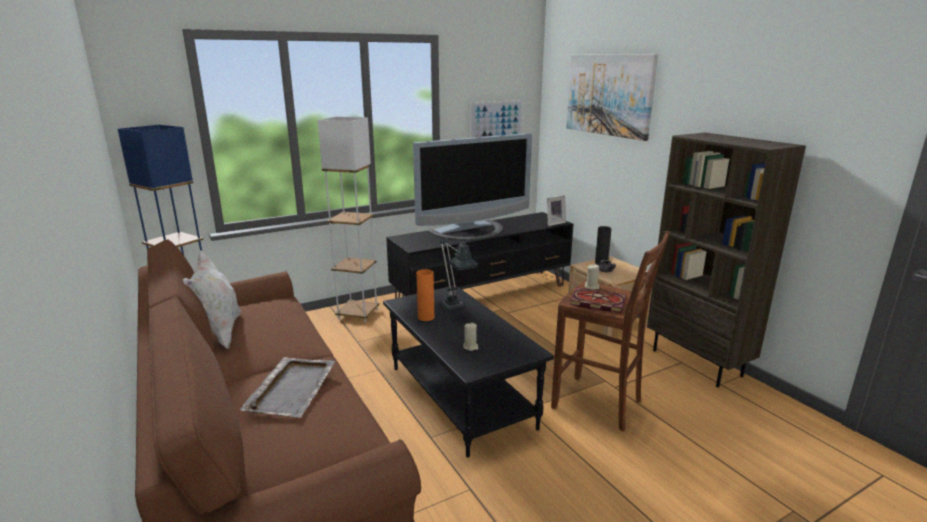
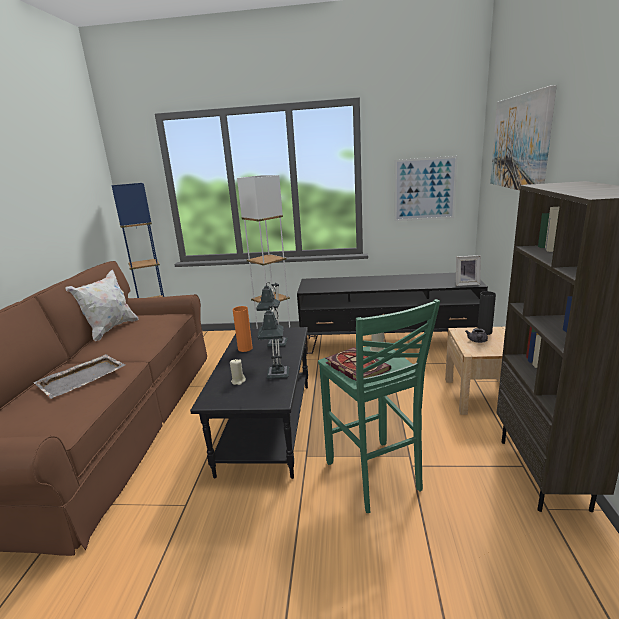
camera: 35 degrees right, 0 degrees up
(471, 231) = (374, 282): television -> none
(502, 334) = (277, 377): none -> table lamp
(599, 404) = (374, 477): brown stool -> green stool

